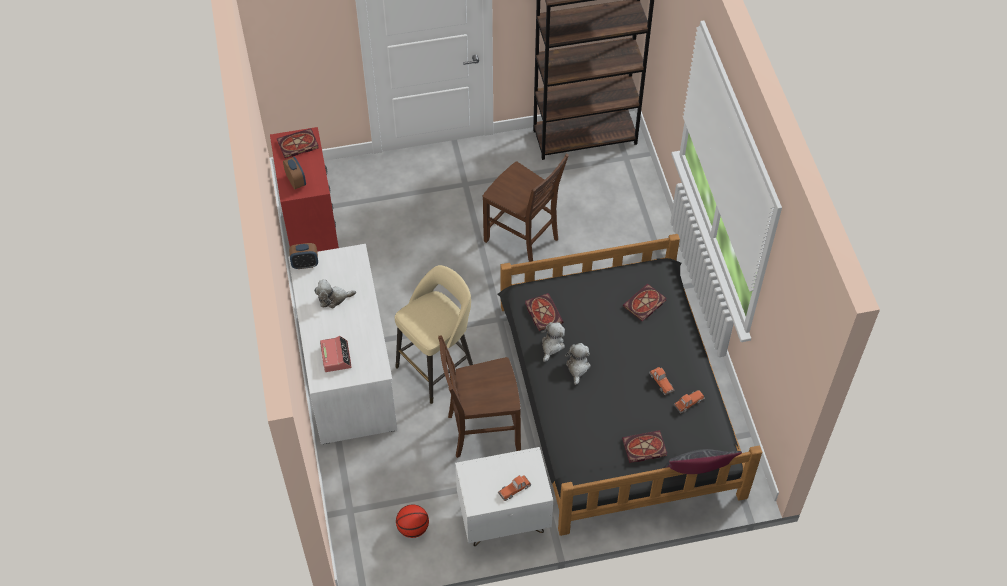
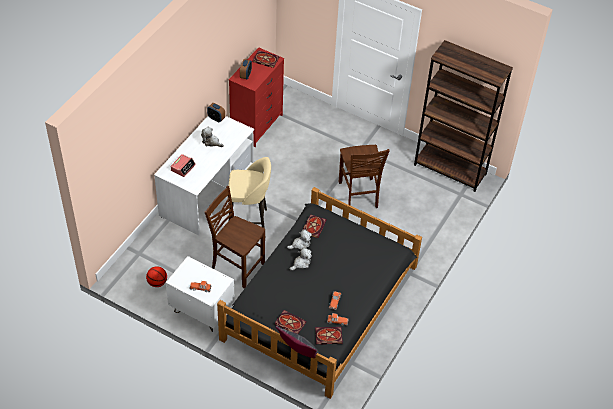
camera: 40 degrees right, 5 degrees down
(644, 304) = (369, 260): book -> book (328, 336)

